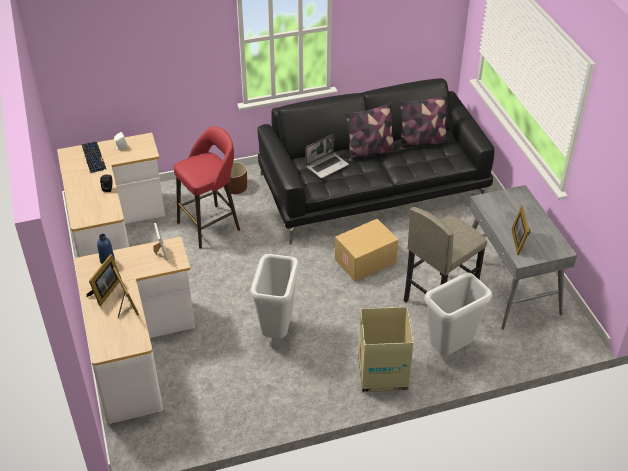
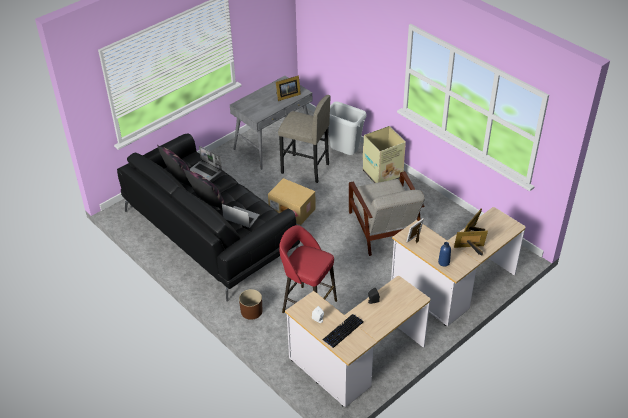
camera: 115 degrees left, 0 degrees up
(276, 331) = (385, 229): grey trash can -> grey armchair
(426, 161) = (205, 171): none -> laptop

